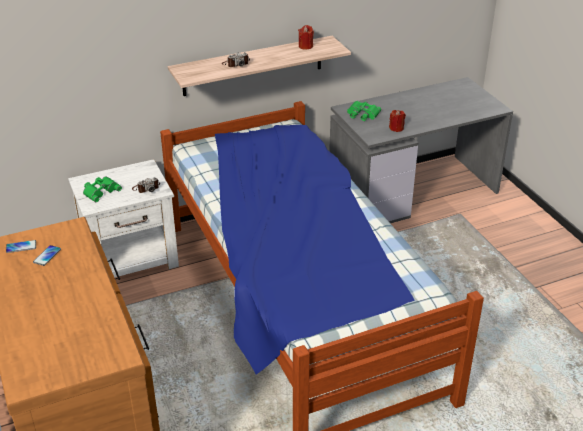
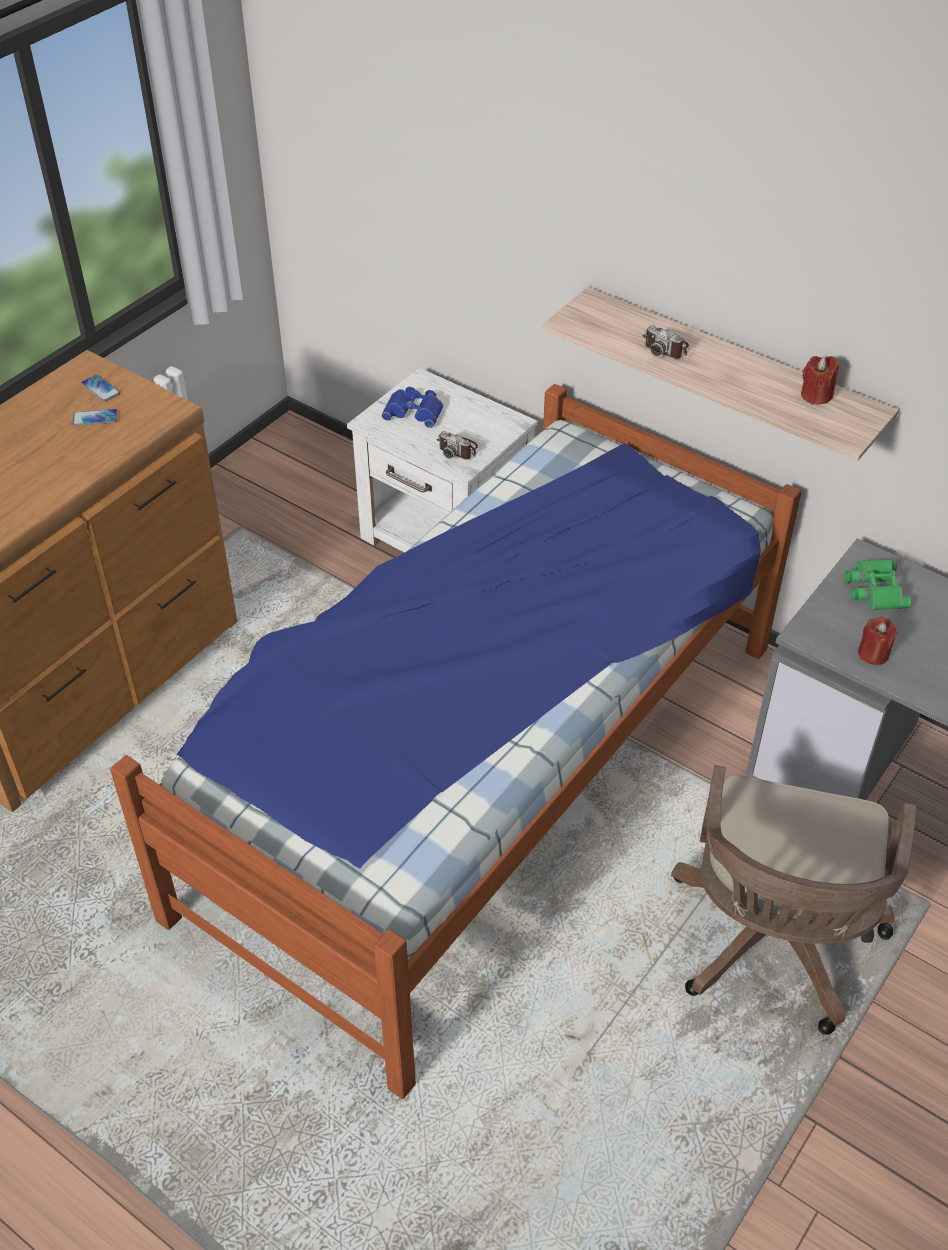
camera: 60 degrees right, 10 degrees up
(100, 191) = (414, 410): green binoculars -> blue binoculars
(453, 261) = (772, 946): none -> brown office chair

